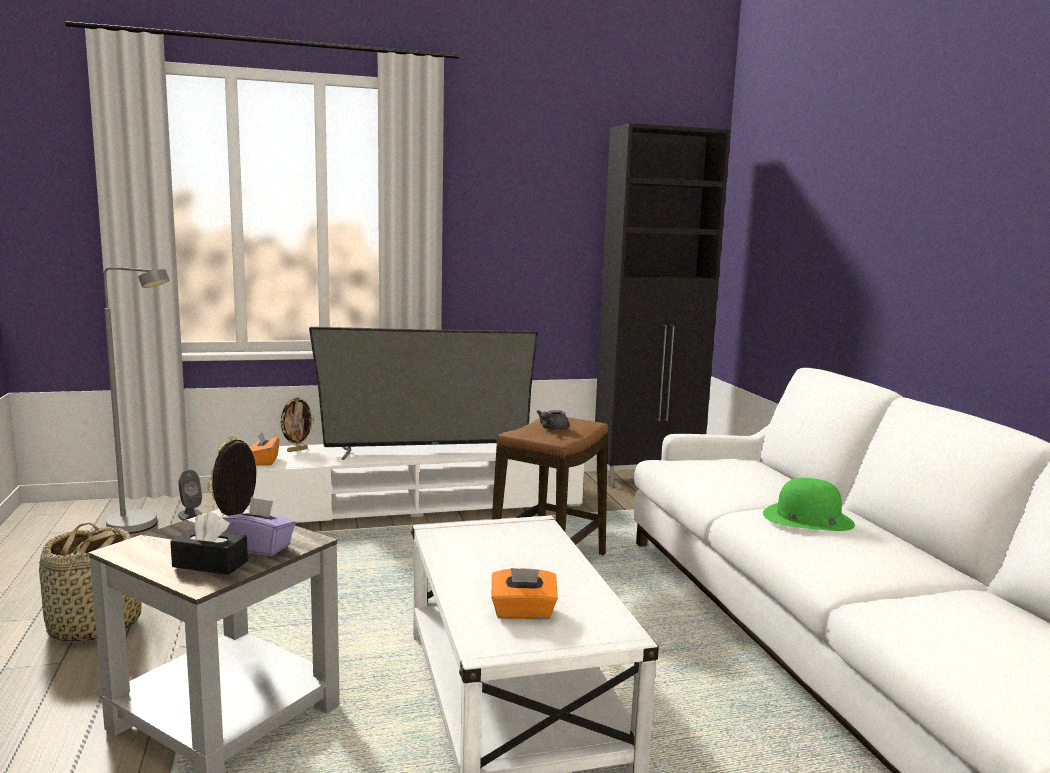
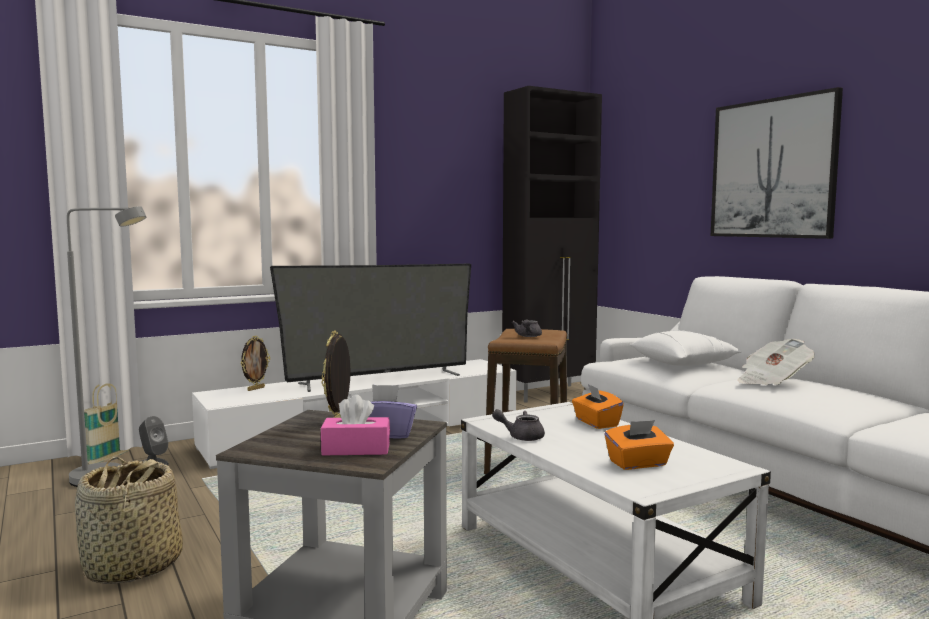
camera: 15 degrees left, 5 degrees down
(157, 503) = (108, 458): none -> basket
(210, 564) = (356, 449): black tissue box -> pink tissue box
(264, 461) = (233, 399): orange tissue box -> orange tissue box (596, 423)
(445, 557) = (521, 437): none -> grey teapot
(741, 475) = (683, 363): none -> white pillow
(807, 518) = (772, 381): green hat -> newspaper
(895, 243) = (772, 168): none -> picture

